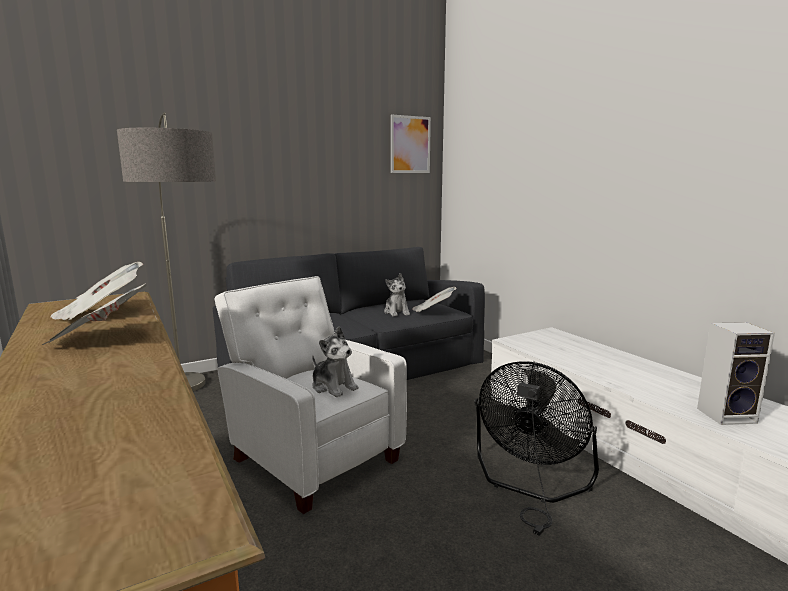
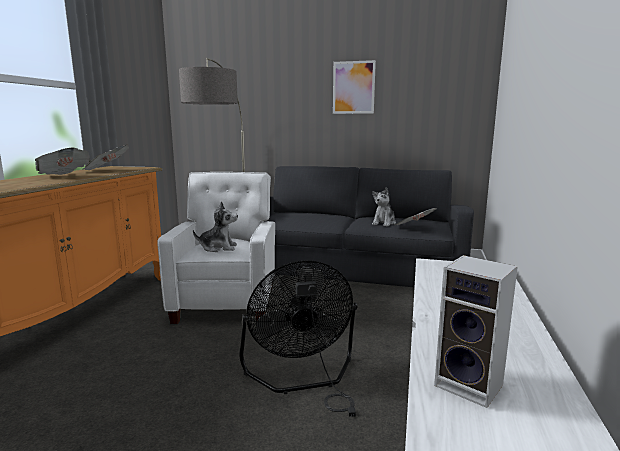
camera: 45 degrees right, 0 degrees up
(333, 387) = (218, 248): plush toy -> plush toy turned 90 degrees counterclockwise
(410, 144) = (457, 70): picture -> picture (353, 87)
(528, 486) = (308, 379): black fan -> black fan turned 90 degrees counterclockwise

